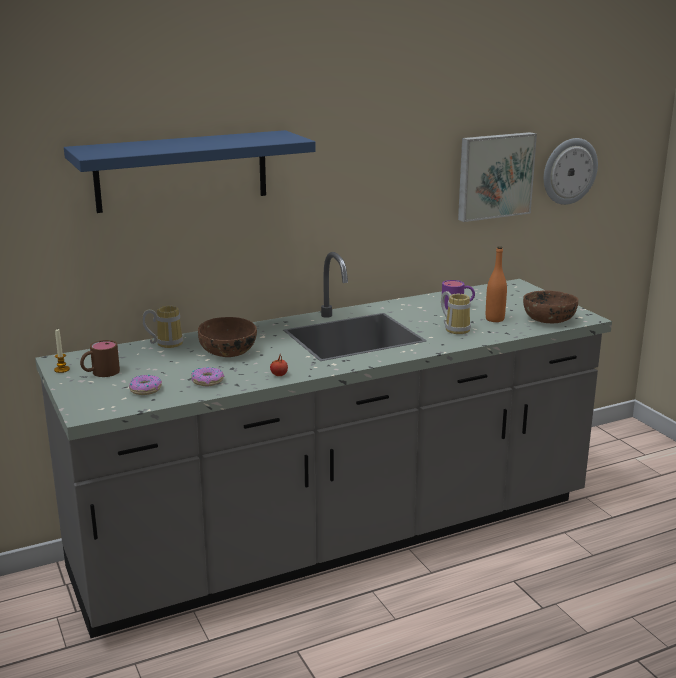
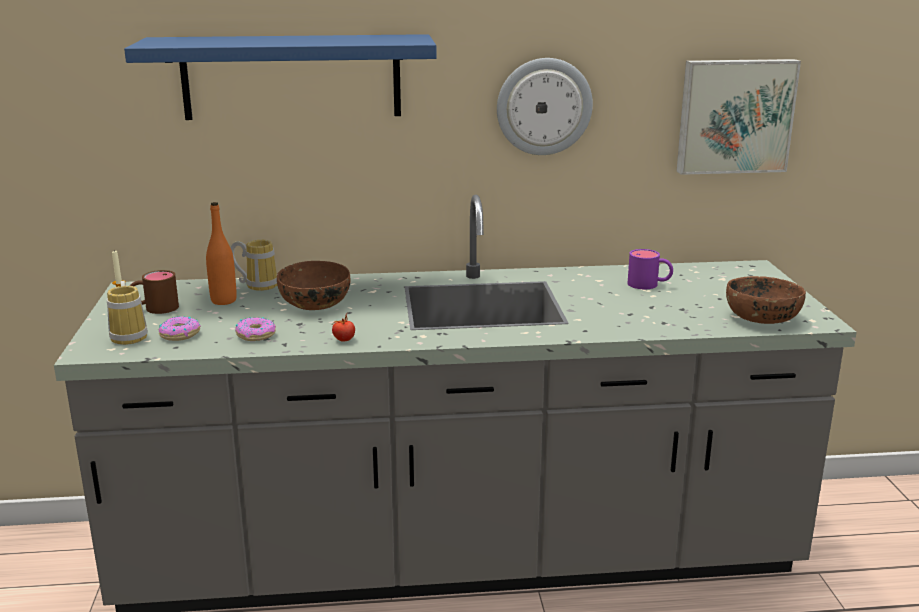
camera: 20 degrees right, 0 degrees up
(455, 328) = (620, 313): mug -> mug (131, 335)
(494, 319) = (685, 307): orange bottle -> orange bottle (223, 301)
(569, 171) = (856, 118): wall clock -> wall clock (544, 106)

